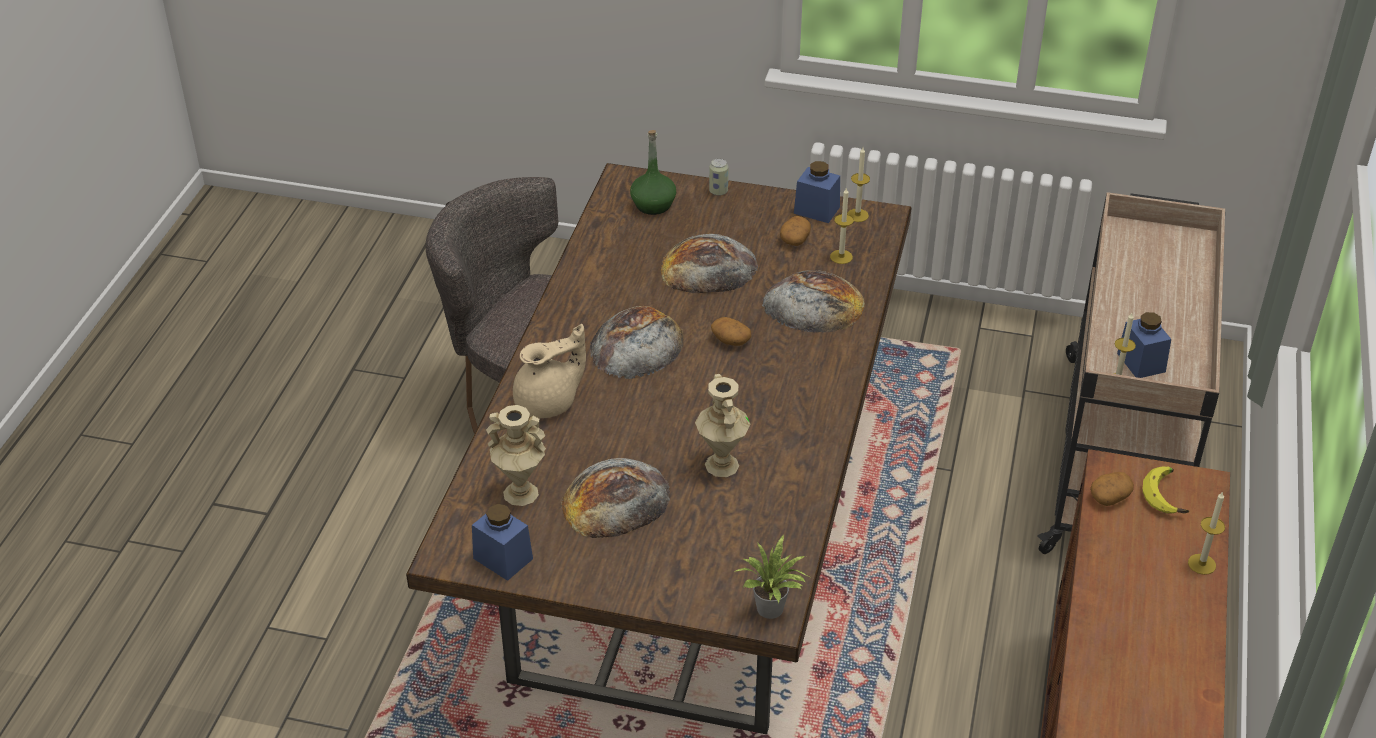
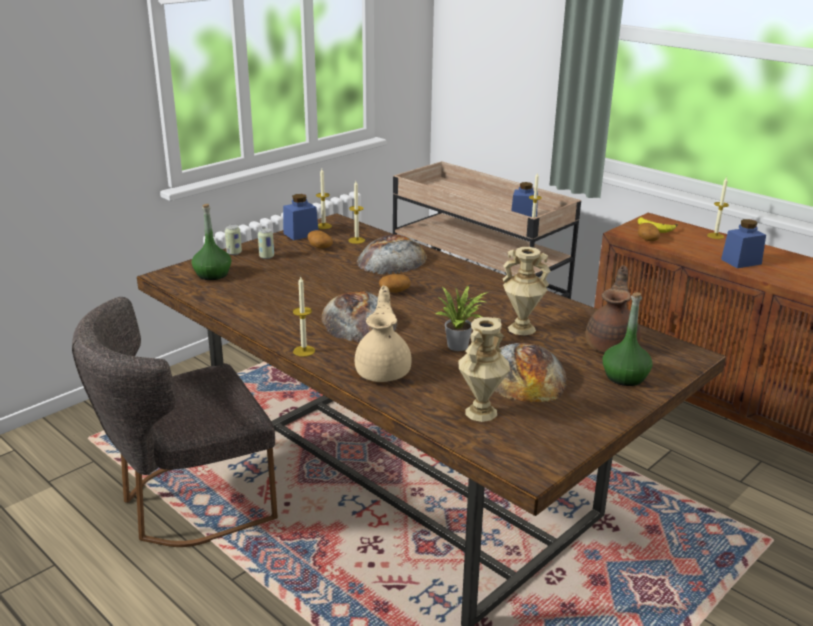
camera: 60 degrees left, 15 degrees down
(503, 558) = (555, 442): blue jar -> blue jar (741, 261)
(546, 337) = (304, 351): none -> candle
(672, 574) = (624, 377): none -> green bottle
(708, 268) = (309, 277): bread -> none
(730, 216) = (266, 257): none -> can
(742, 546) = (612, 345): none -> brown teapot
(772, 611) = (685, 353): potted plant -> potted plant (460, 346)

